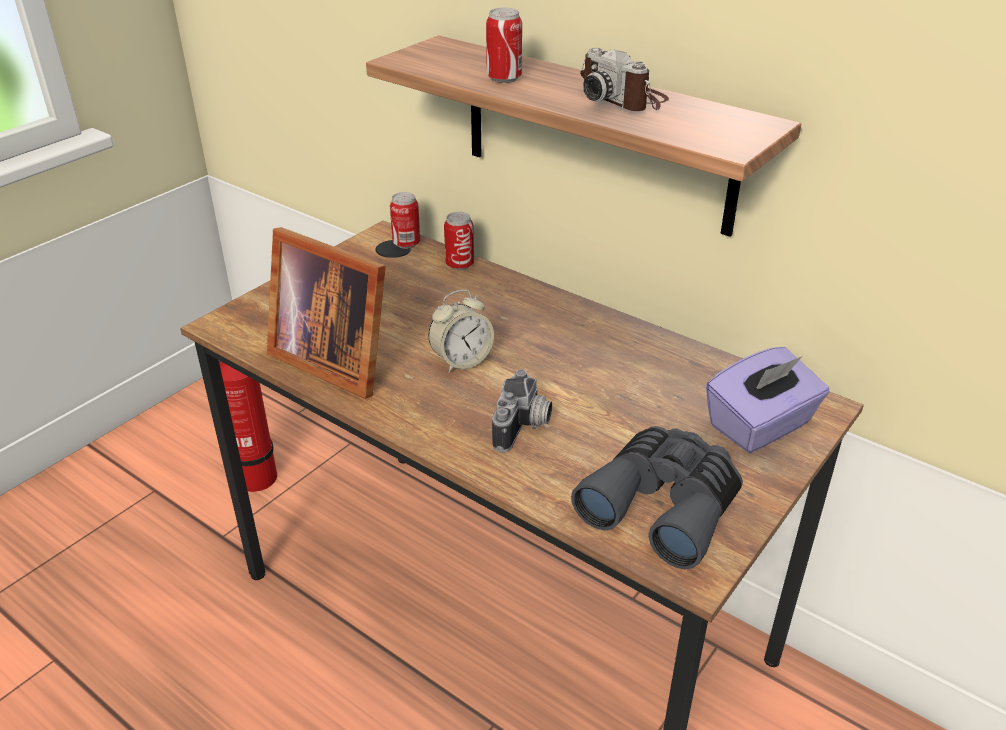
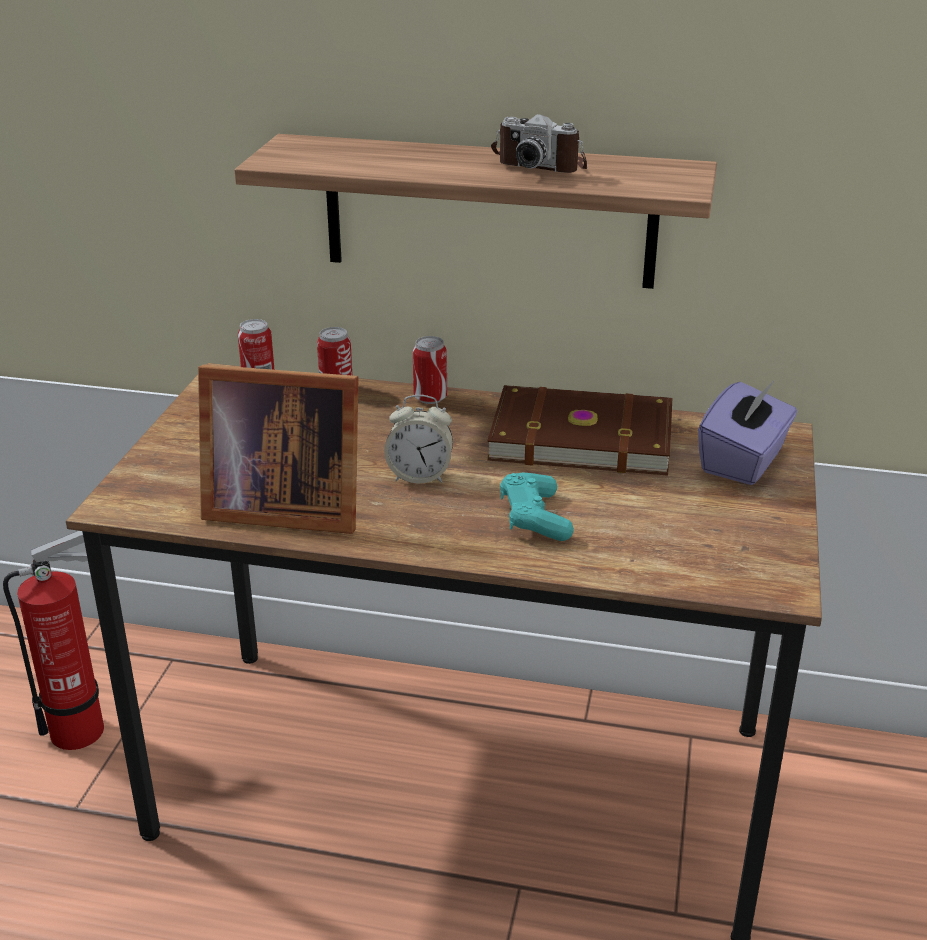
camera: 25 degrees left, 5 degrees down
(461, 361) = (420, 476): alarm clock -> alarm clock turned 60 degrees clockwise
(504, 78) = (403, 163): can -> can (430, 398)
(524, 428) = (534, 518): camera -> turquoise game controller
(627, 359) = (580, 436): none -> brown book
(664, 505) = (714, 546): grey binoculars -> none

